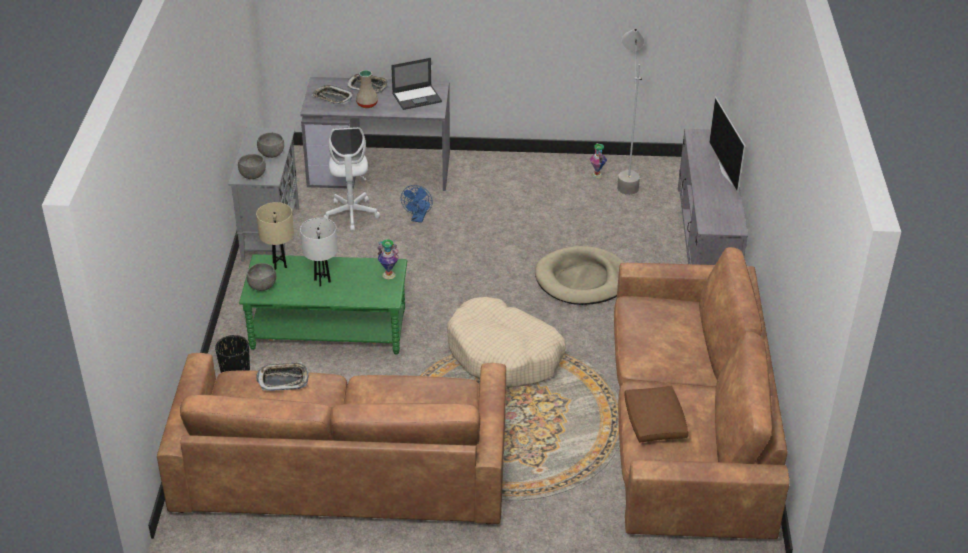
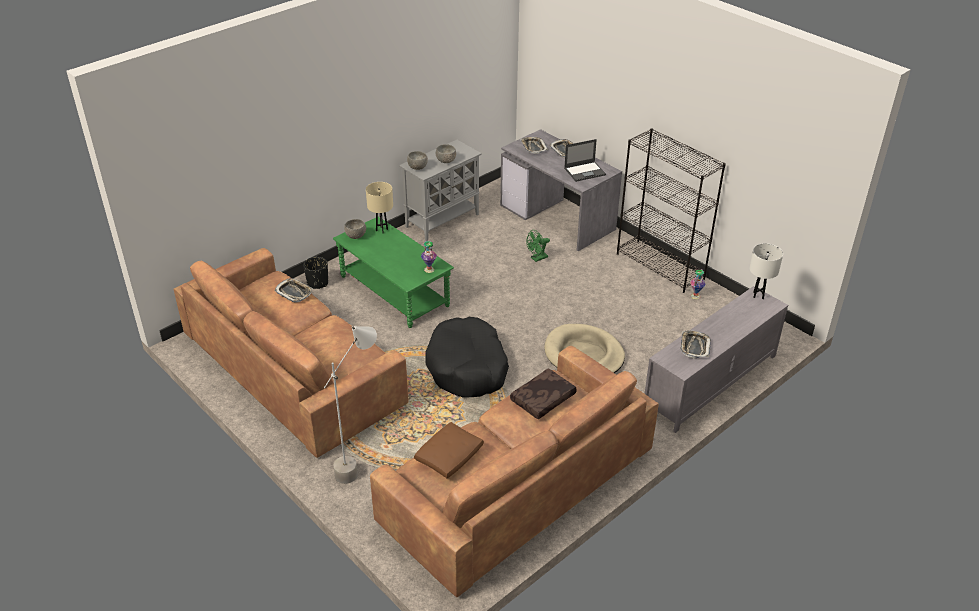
camera: 45 degrees right, 0 degrees up
(322, 281) = (389, 251): white table lamp -> white table lamp (758, 295)
(351, 214) = (502, 234): white office chair -> none
(367, 104) = (548, 160): beige vase -> none
(417, 97) = (585, 171): laptop -> laptop turned 45 degrees counterclockwise
(418, 218) = (537, 258): blue fan -> green fan
(504, 355) = (467, 368): beige dog bed -> black dog bed
(534, 164) = (660, 266): none -> black bookcase
(625, 178) = (713, 308): grey floor lamp -> grey floor lamp (360, 464)
(654, 325) = (543, 399): none -> brown pillow
(716, 204) = (694, 347): none -> tray
(726, 173) = (736, 331): television -> none

